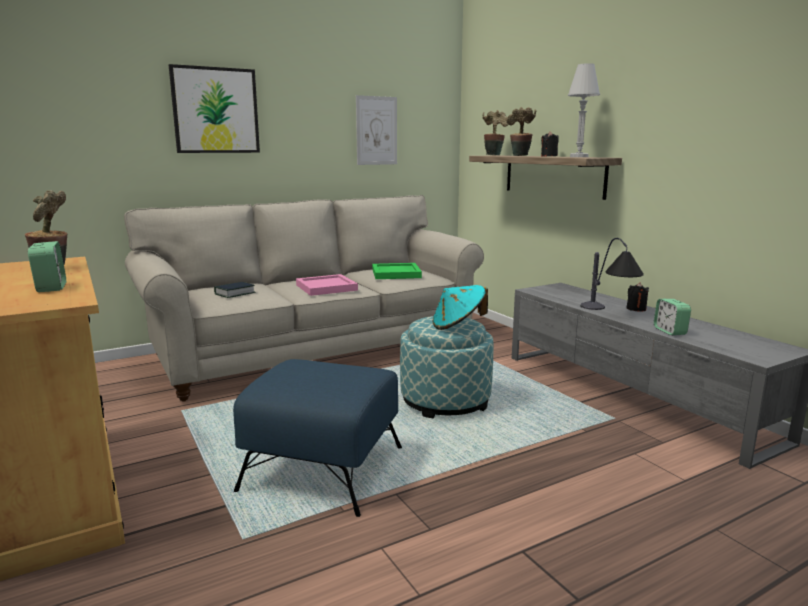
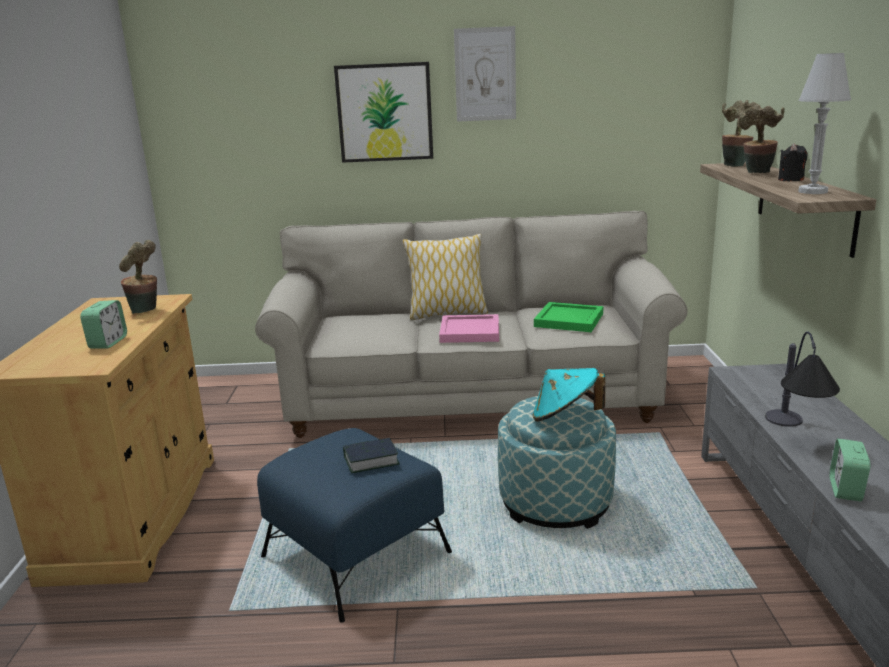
camera: 30 degrees right, 5 degrees up
(235, 293) = (364, 330): book -> book (371, 460)
(291, 280) = (447, 314): none -> pillow
(376, 130) = (590, 124): picture -> picture (485, 74)
(636, 309) = (848, 436): black candle -> none

